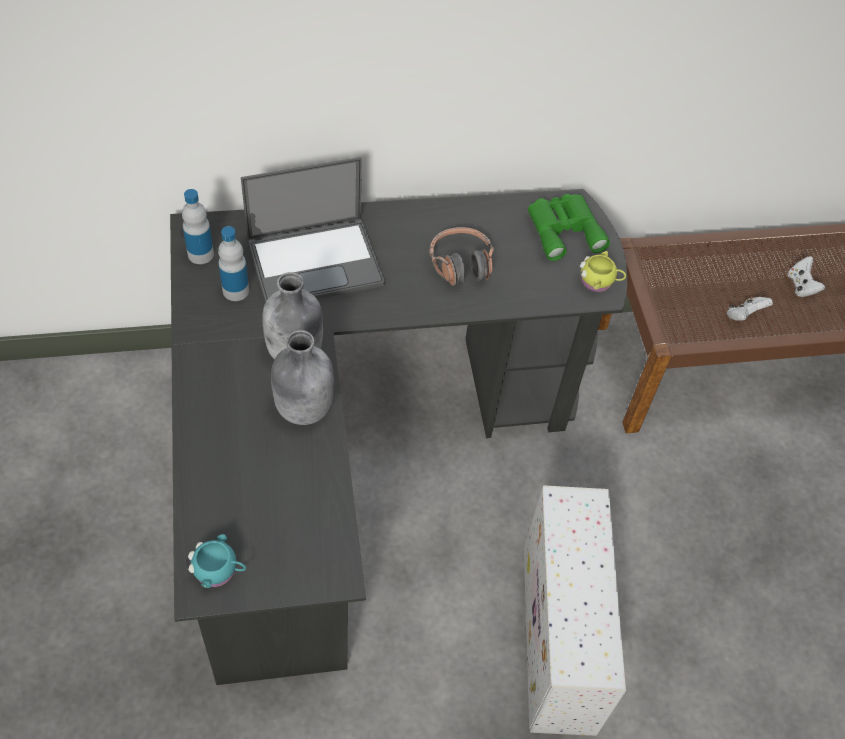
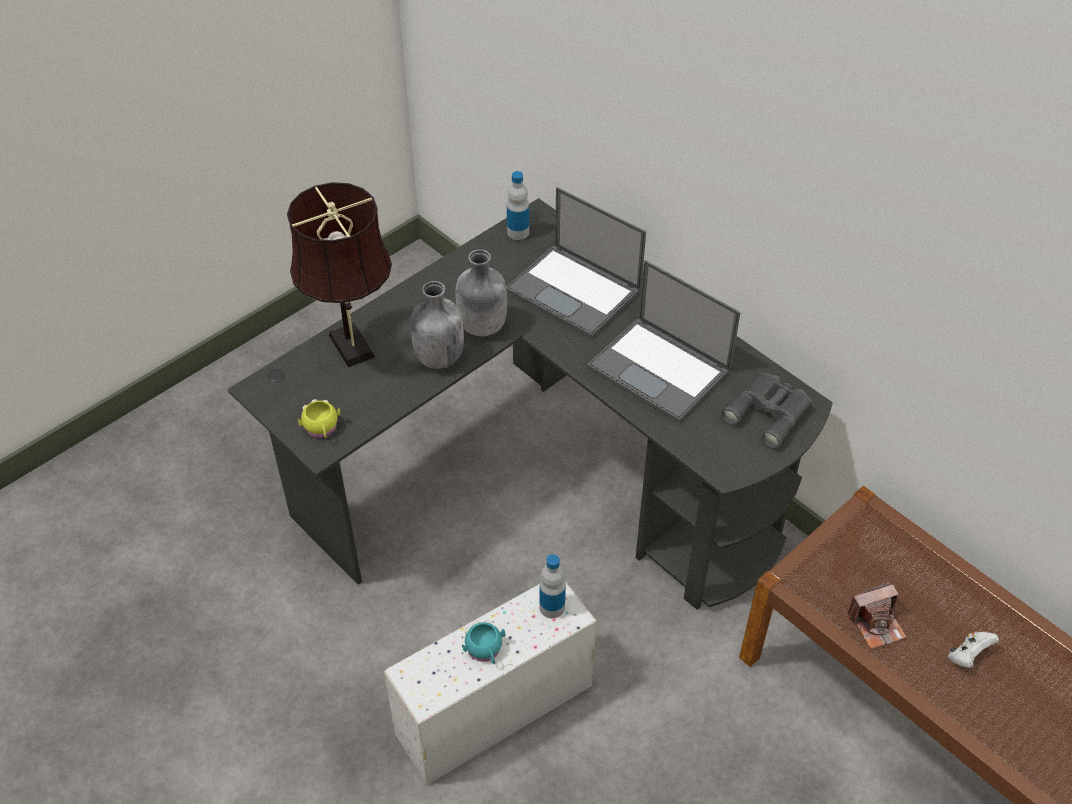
camera: 60 degrees right, 5 degrees down
(219, 570) = (277, 388): turquoise mug -> turquoise mug (485, 650)
(227, 472) = (353, 350): none -> brown table lamp
(235, 291) = (505, 267): bottle -> bottle (552, 607)
(461, 264) = (660, 370): headphones -> laptop
(563, 229) = (769, 412): green binoculars -> grey binoculars
(599, 281) = (736, 463): yellow mug -> yellow mug (322, 429)
(744, 316) = (876, 624): white game controller -> camera

